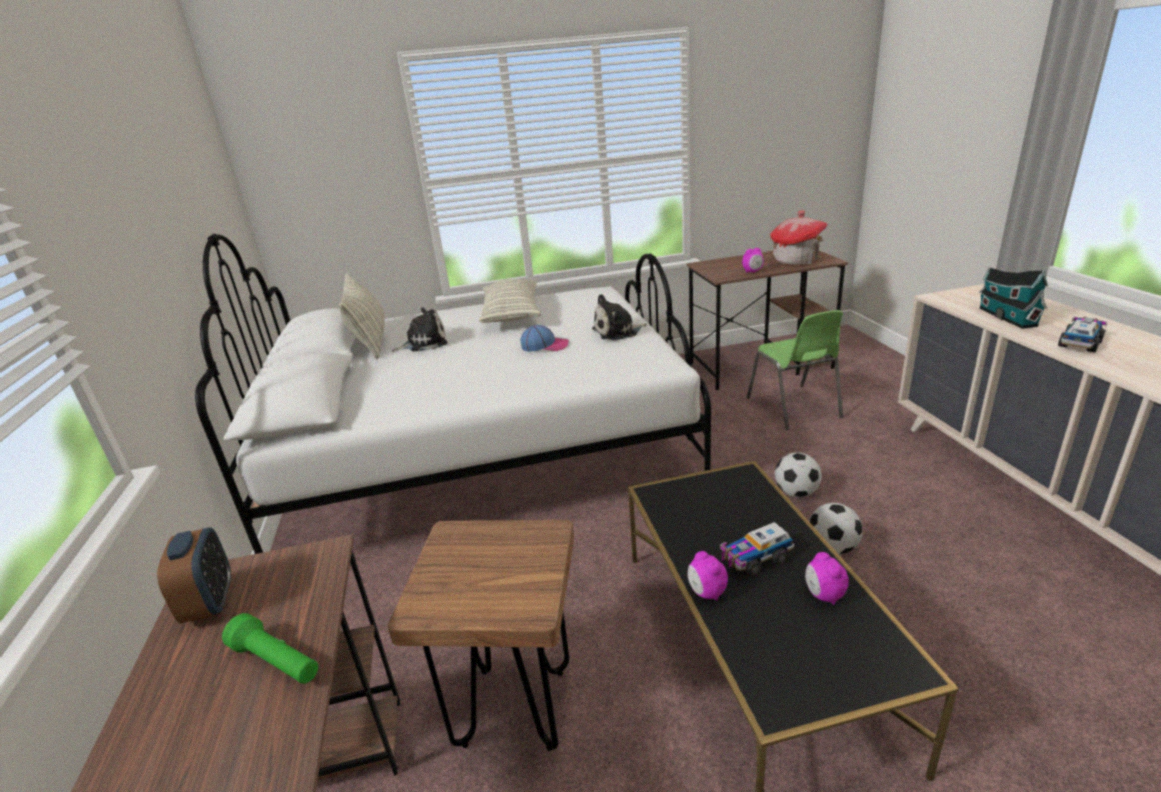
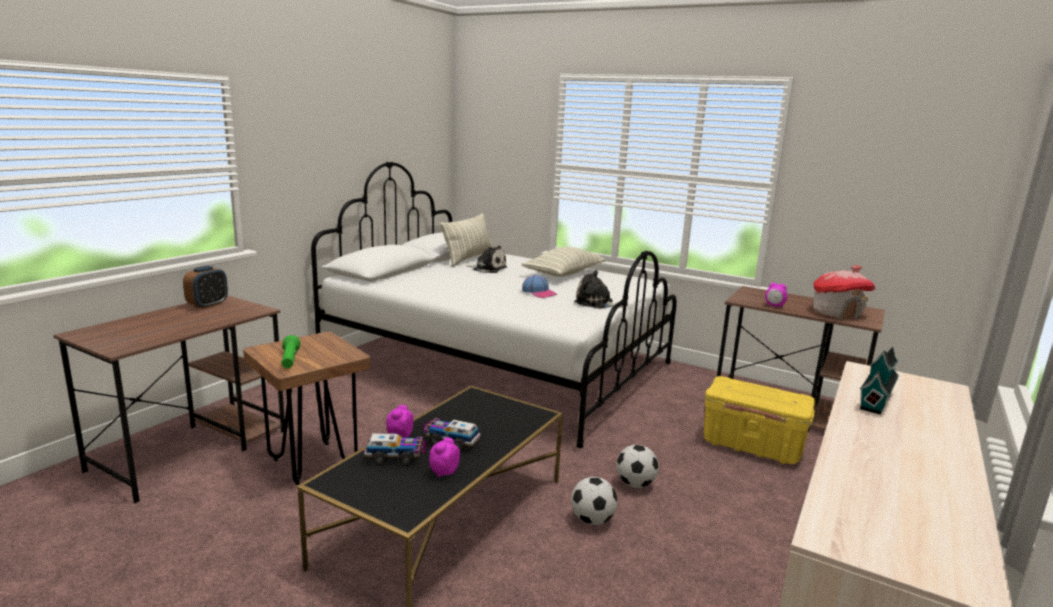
camera: 40 degrees right, 10 degrees down
(277, 662) = (186, 326): green flashlight -> green flashlight (290, 360)
(794, 408) = (751, 446): green chair -> yellow storage box
(1080, 343) = (876, 435): toy truck -> toy truck (396, 458)

